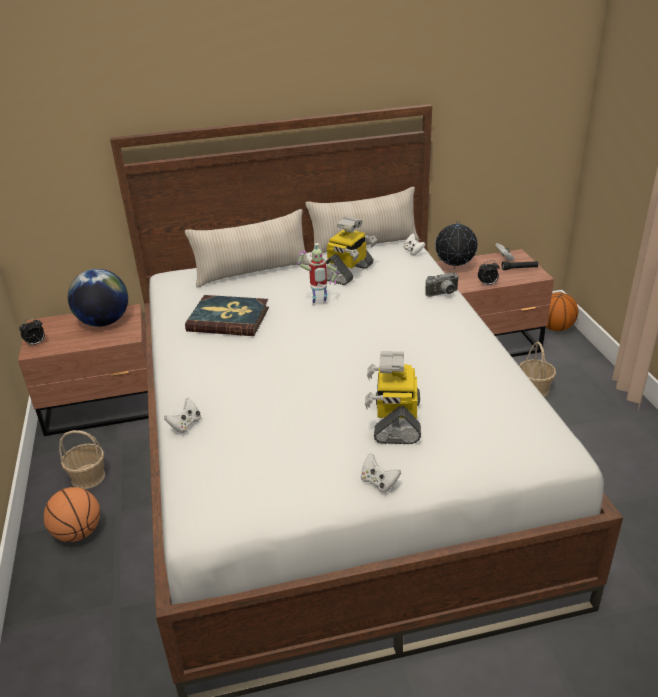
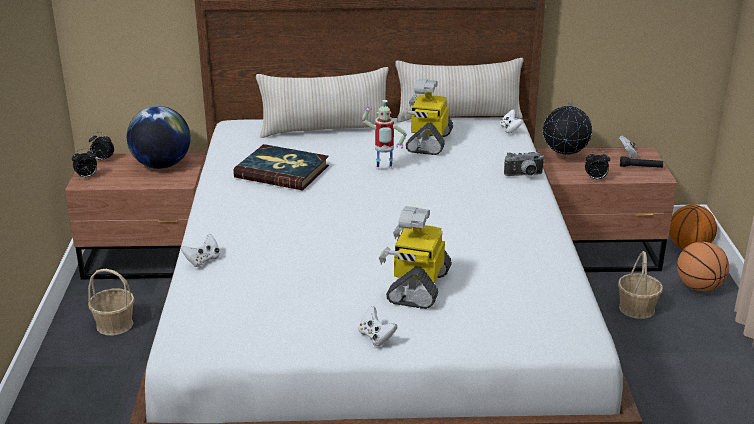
camera: 10 degrees right, 5 degrees down
(46, 324) = (102, 160): none -> alarm clock
(78, 533) = (90, 375): basketball -> basketball (699, 287)
(348, 272) = (428, 142): toy robot -> toy robot turned 150 degrees clockwise

